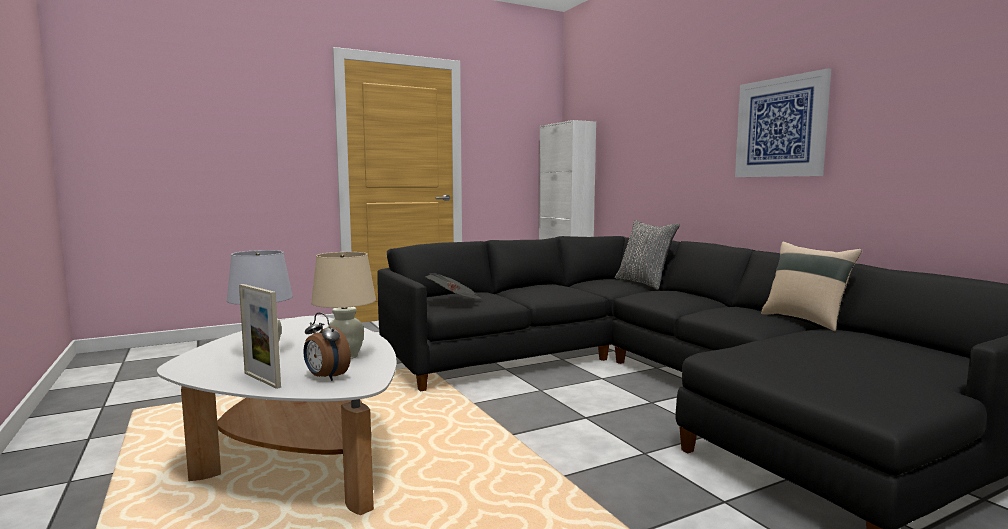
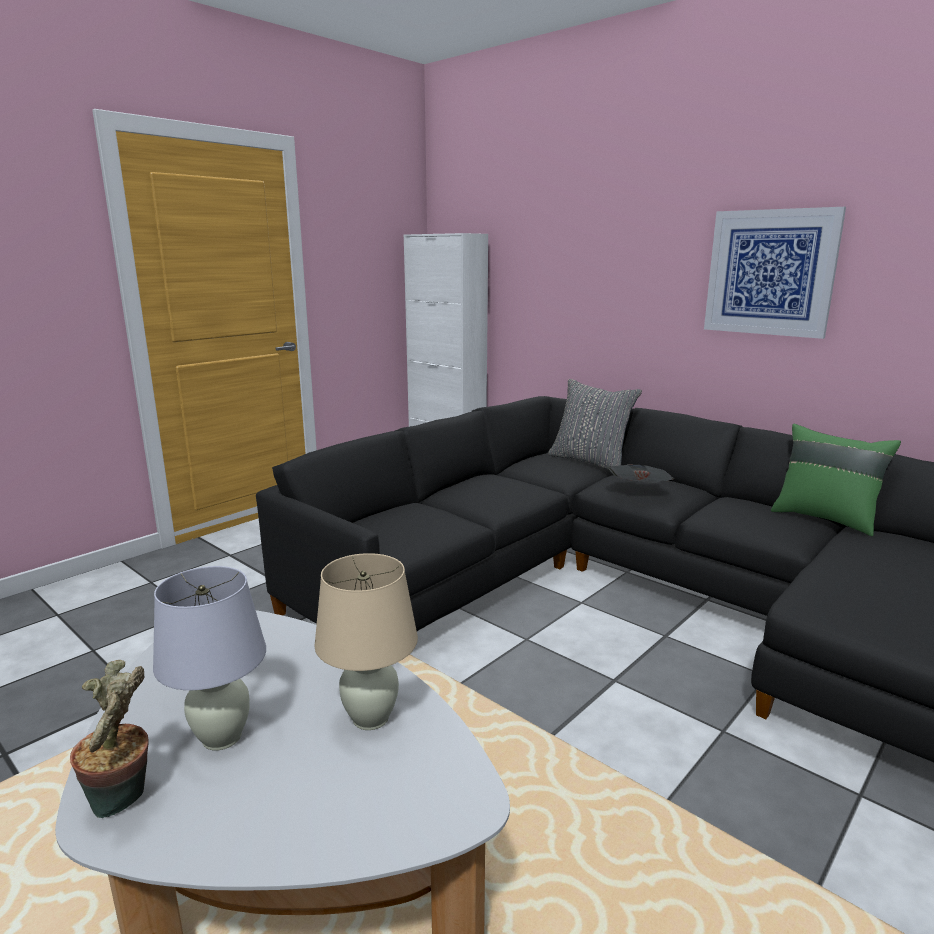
camera: 20 degrees left, 10 degrees up
(197, 362) = (124, 800): none -> potted plant
(262, 380) = (295, 829): picture frame -> none
(325, 377) = (394, 791): alarm clock -> none
(455, 301) = (399, 537): newspaper -> newspaper (639, 491)
(805, 320) = (825, 518): beige pillow -> green pillow

